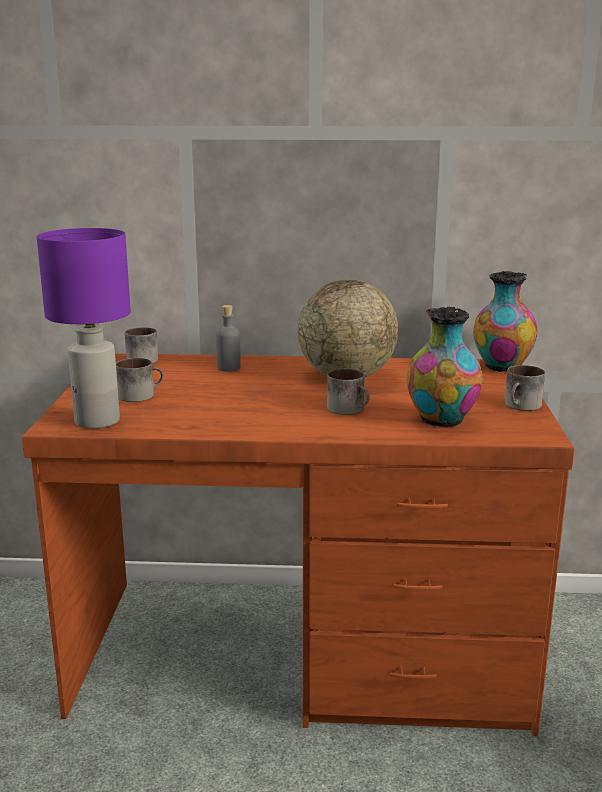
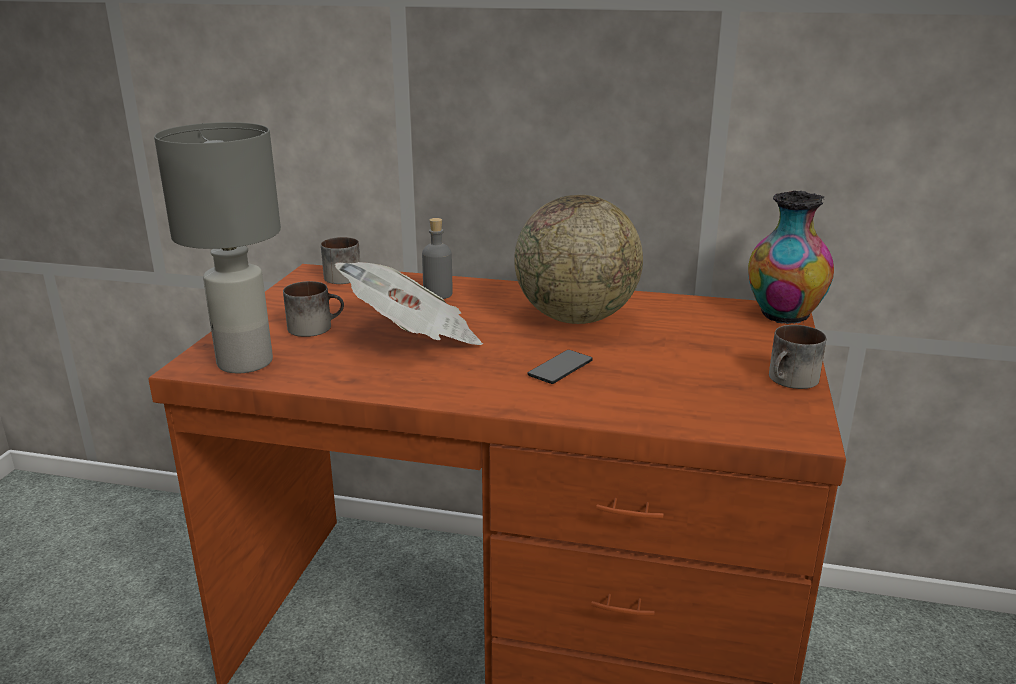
camera: 10 degrees right, 5 degrees up
(97, 422) = (244, 363): purple table lamp -> grey table lamp
(225, 397) = (414, 338): none -> newspaper
(350, 409) = (560, 368): mug -> phone
(441, 421) = (673, 396): vase -> none

